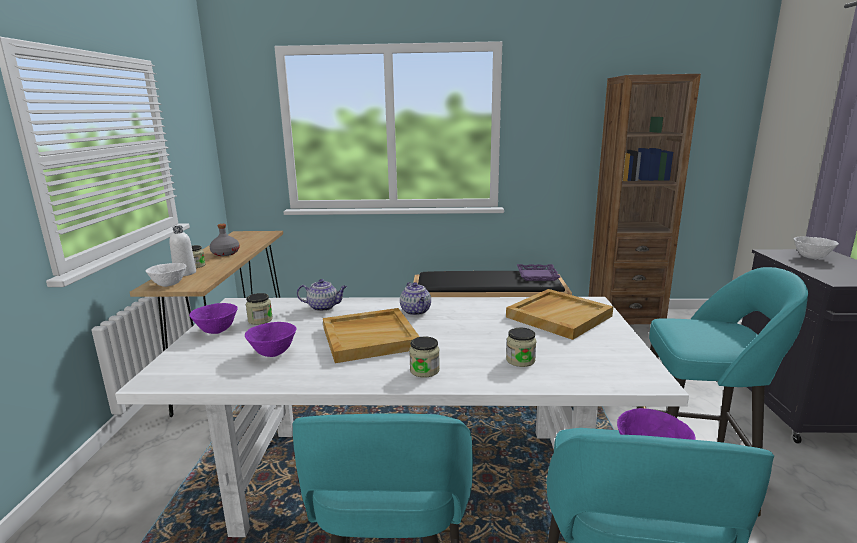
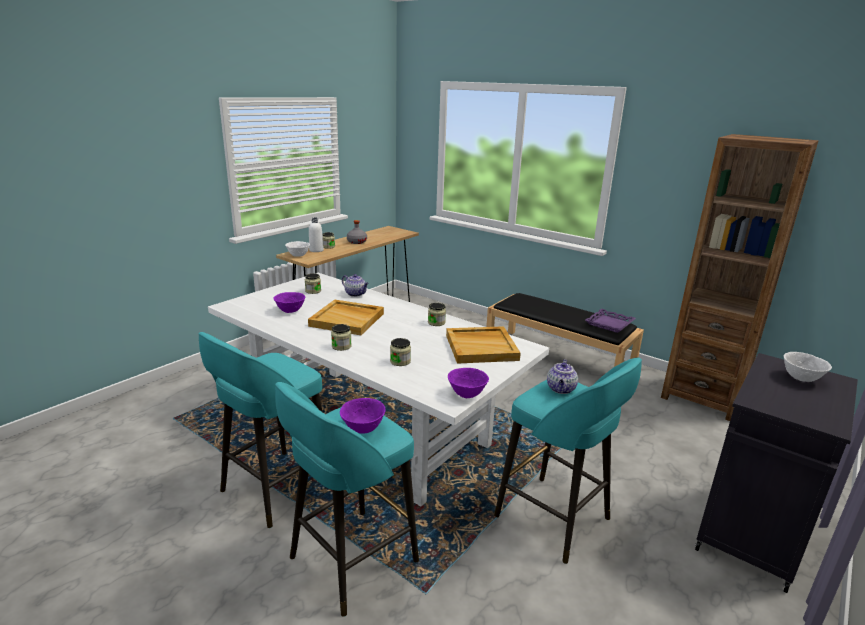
camera: 35 degrees right, 5 degrees up
(216, 331) = (285, 290): purple bowl -> purple bowl (466, 394)
(416, 311) = (400, 314): teapot -> teapot (561, 389)
(470, 308) = (436, 322): none -> jar

